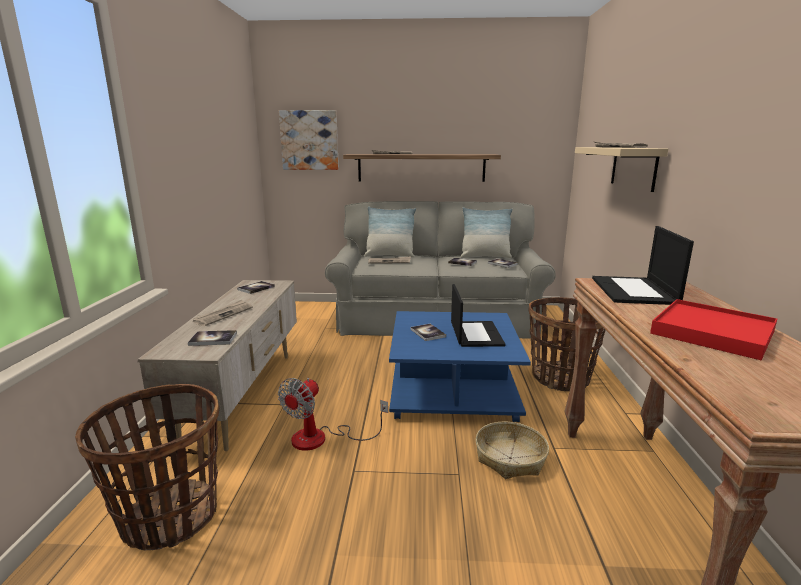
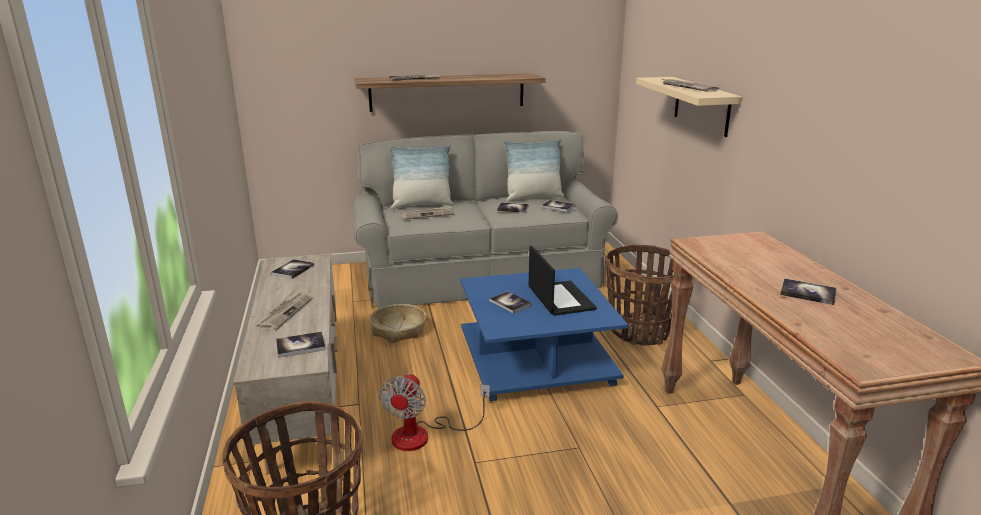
camera: 15 degrees left, 5 degrees up
(309, 140) = (302, 62): picture -> none
(510, 458) = (620, 423): basket -> basket (398, 330)
(634, 291) = (730, 251): laptop -> none
(712, 332) = (808, 293): red tray -> book

